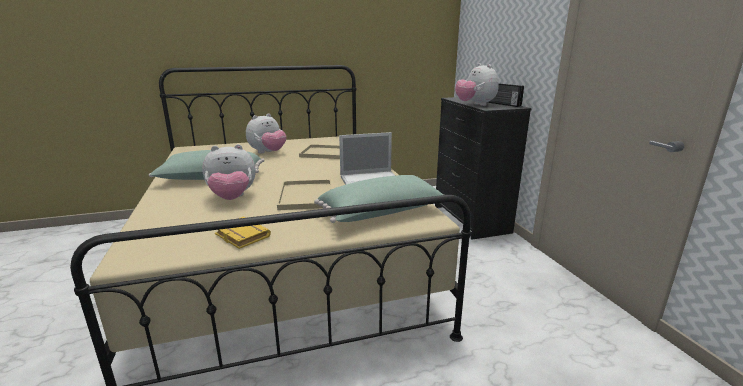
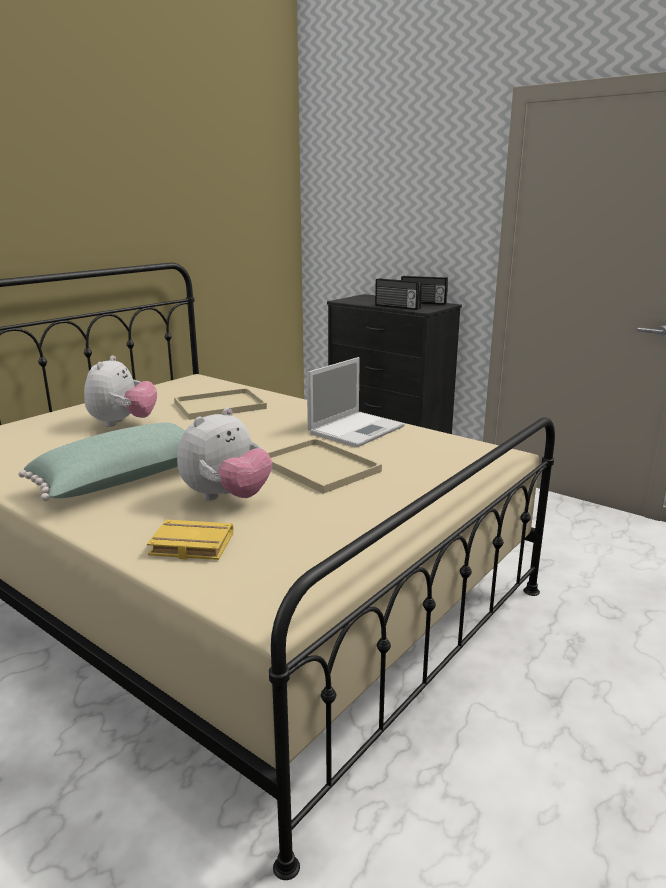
camera: 35 degrees left, 0 degrees up
(240, 236) = (350, 536): yellow book -> yellow book (189, 546)
(382, 214) = (448, 463): green pillow -> none
(475, 105) = (397, 307): plush toy -> radio

